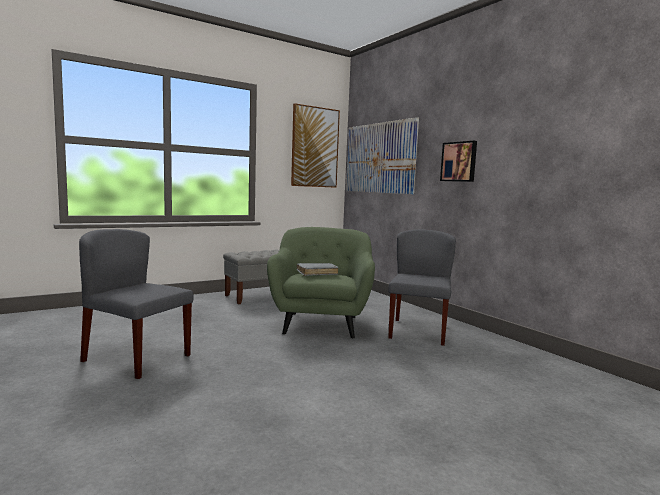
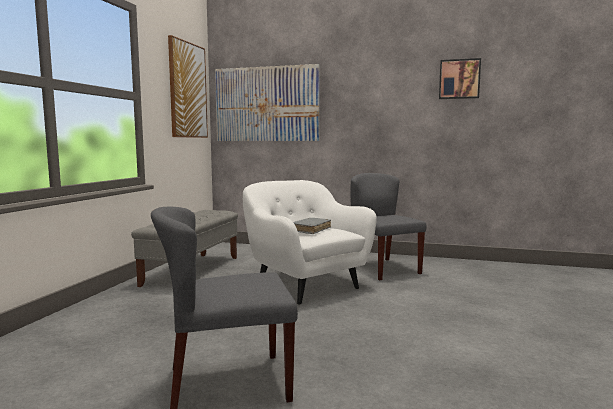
camera: 40 degrees left, 0 degrees up
(321, 323) = (305, 285): green armchair -> white armchair
(459, 161) = (373, 108): picture -> picture (459, 79)

